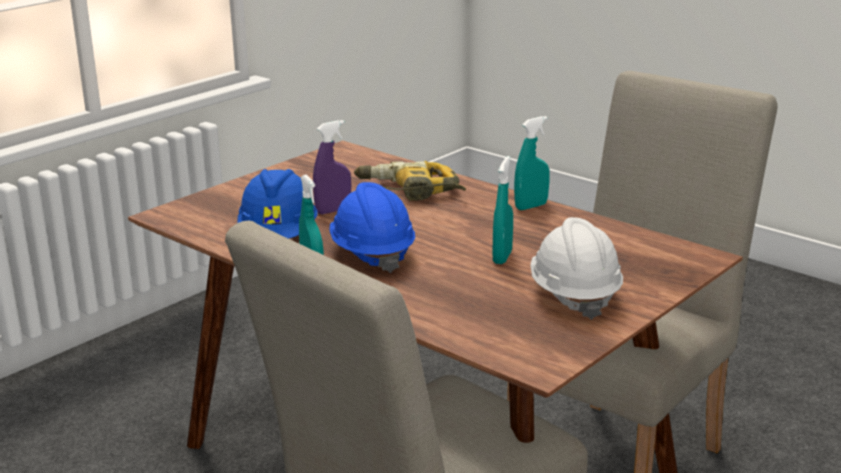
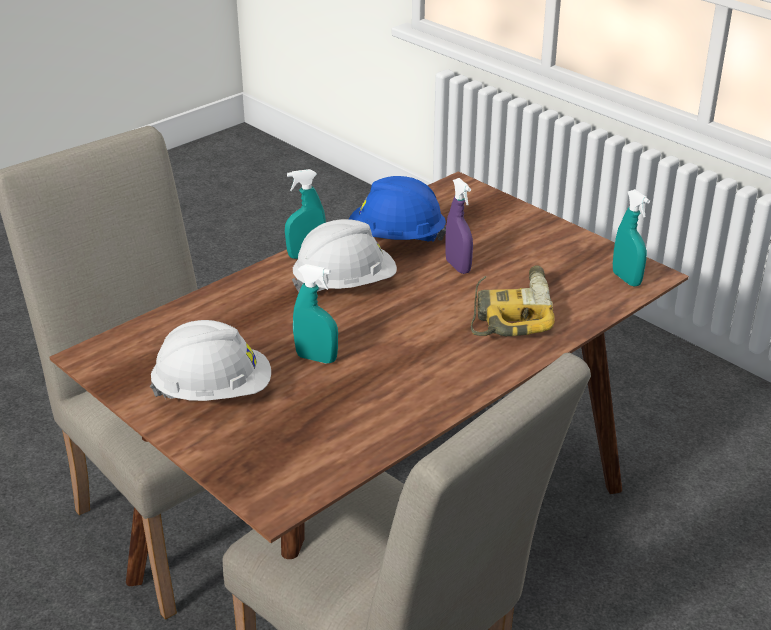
camera: 95 degrees right, 10 degrees up
(372, 254) = (345, 285): blue hard hat -> white hard hat
(531, 206) = (454, 392): turquoise spray bottle -> turquoise spray bottle (626, 279)

